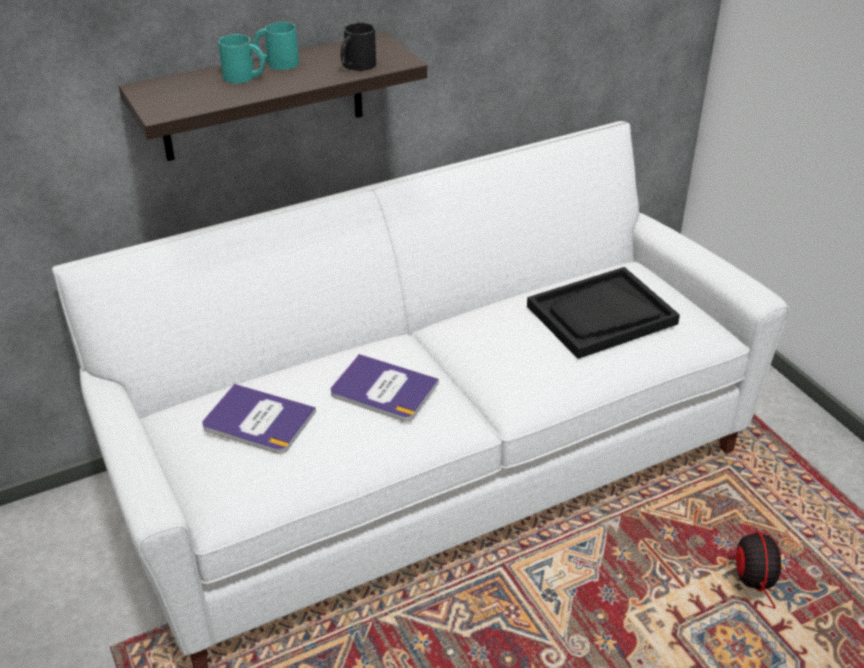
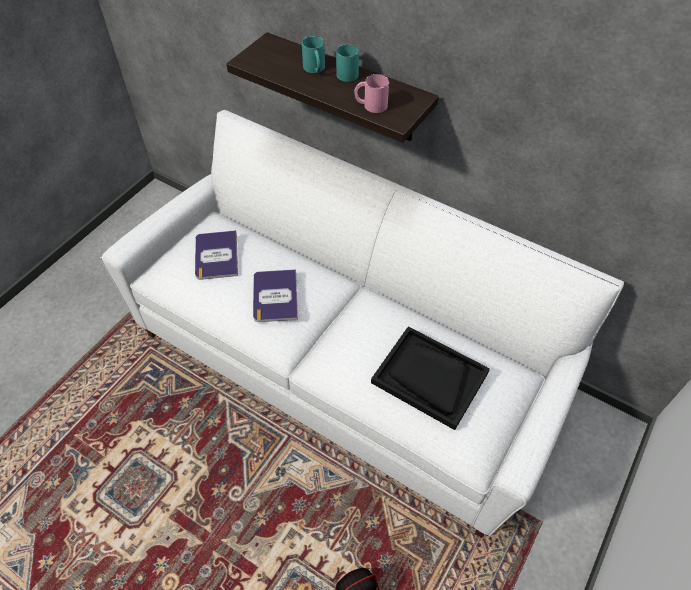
camera: 60 degrees right, 15 degrees up
(356, 66) = (370, 105): black mug -> pink mug

